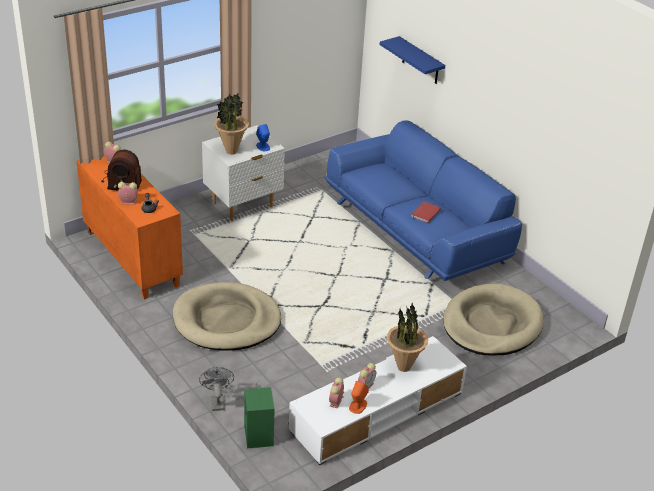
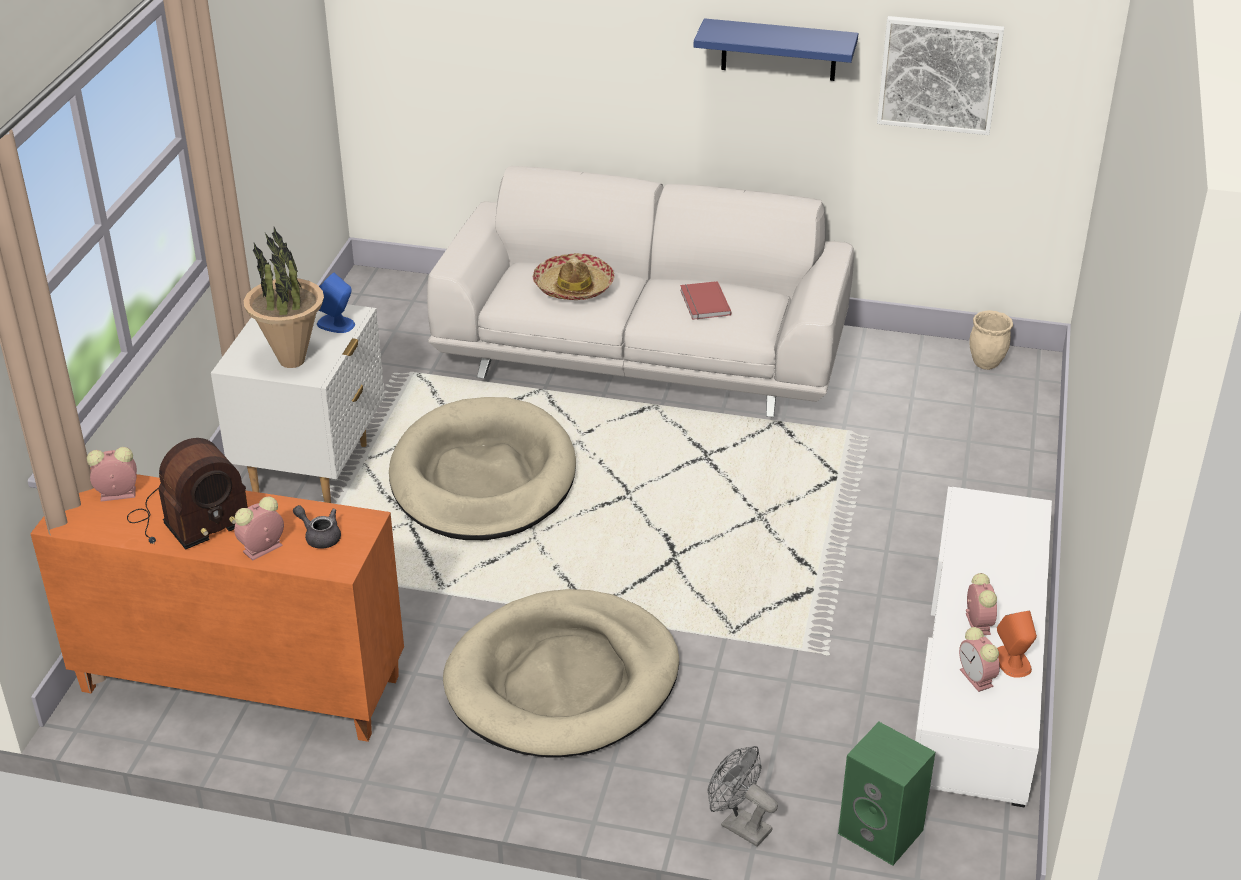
camera: 40 degrees left, 0 degrees up
(384, 181) = (574, 287): none -> hat
(404, 367) = (983, 559): potted plant -> none
(416, 231) = (645, 356): blue sofa -> white sofa
(420, 61) = (510, 37): blue shelf -> blue shelf (779, 50)
(491, 324) = (934, 432): beige dog bed -> beige dog bed (483, 478)
(558, 312) = (986, 364): none -> beige planter
(570, 154) = (939, 74): none -> picture

